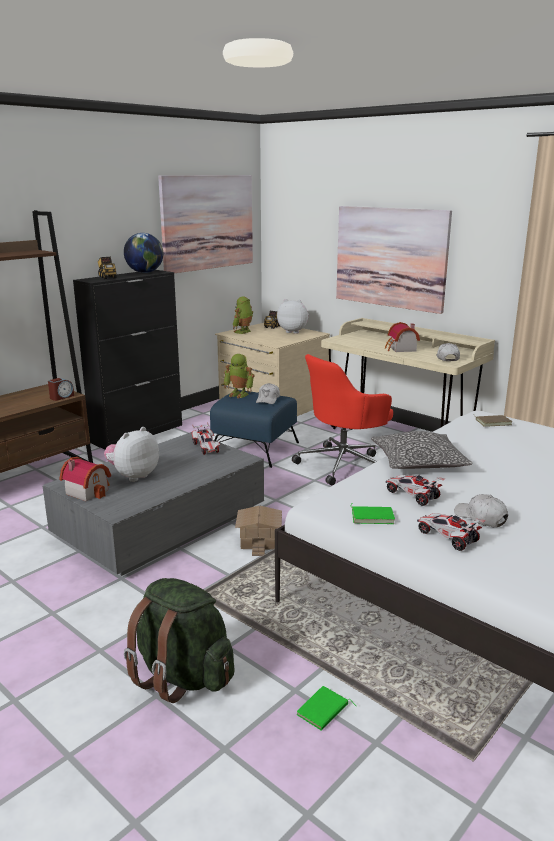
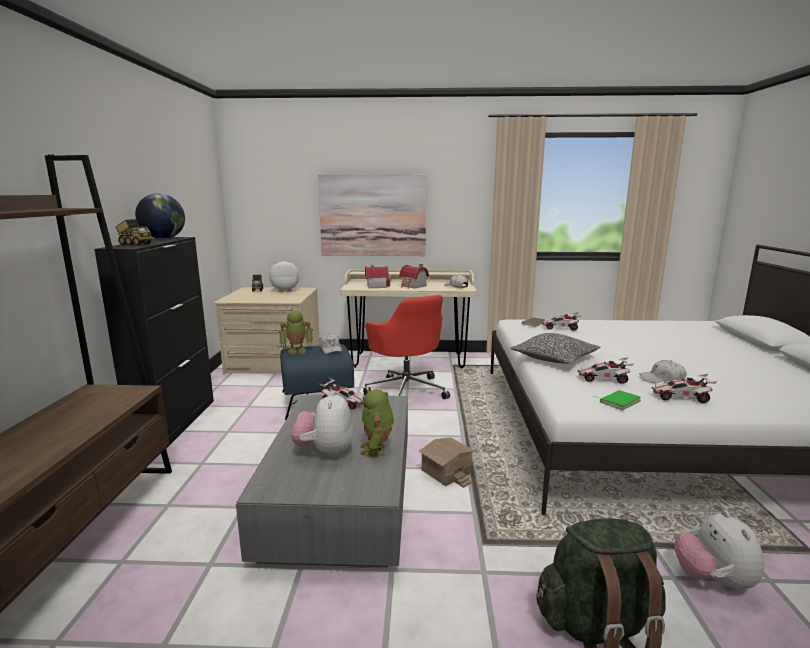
camera: 40 degrees left, 5 degrees down
(61, 397) = (134, 395): alarm clock -> none
(88, 490) = (306, 485): toy house -> toy house (376, 286)
(207, 222) = (191, 189): picture -> none
(243, 332) = (240, 297): toy robot -> toy robot (377, 449)
(323, 711) = (713, 580): green book -> plush toy
(344, 464) = (406, 390): red office chair -> red office chair turned 45 degrees counterclockwise
(510, 436) = (560, 328): none -> toy car

